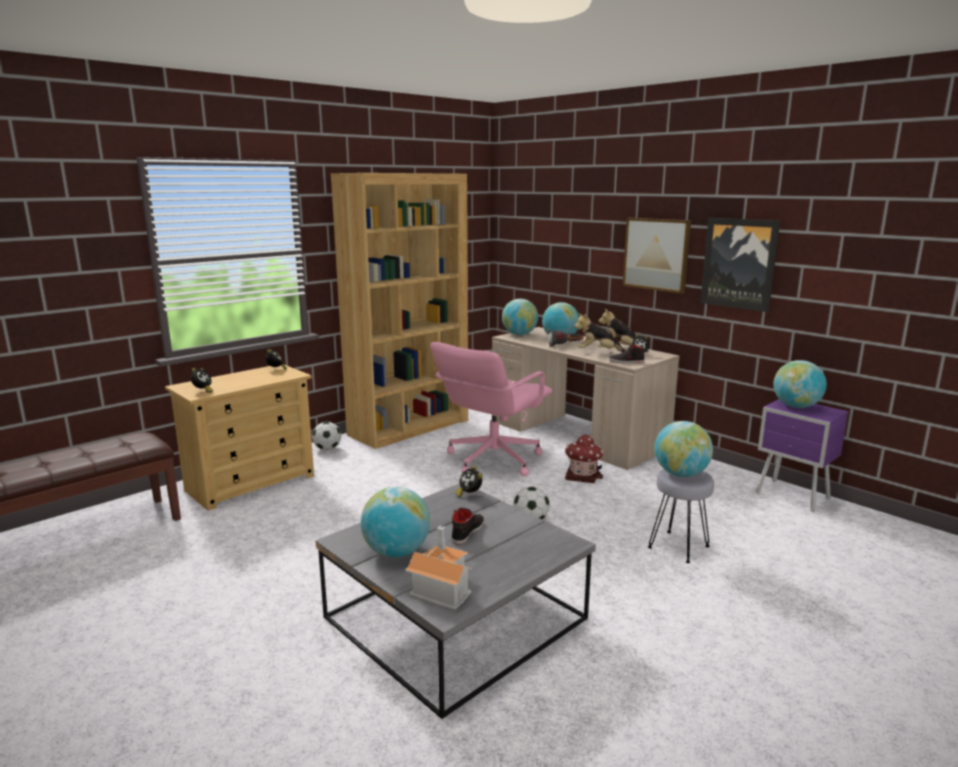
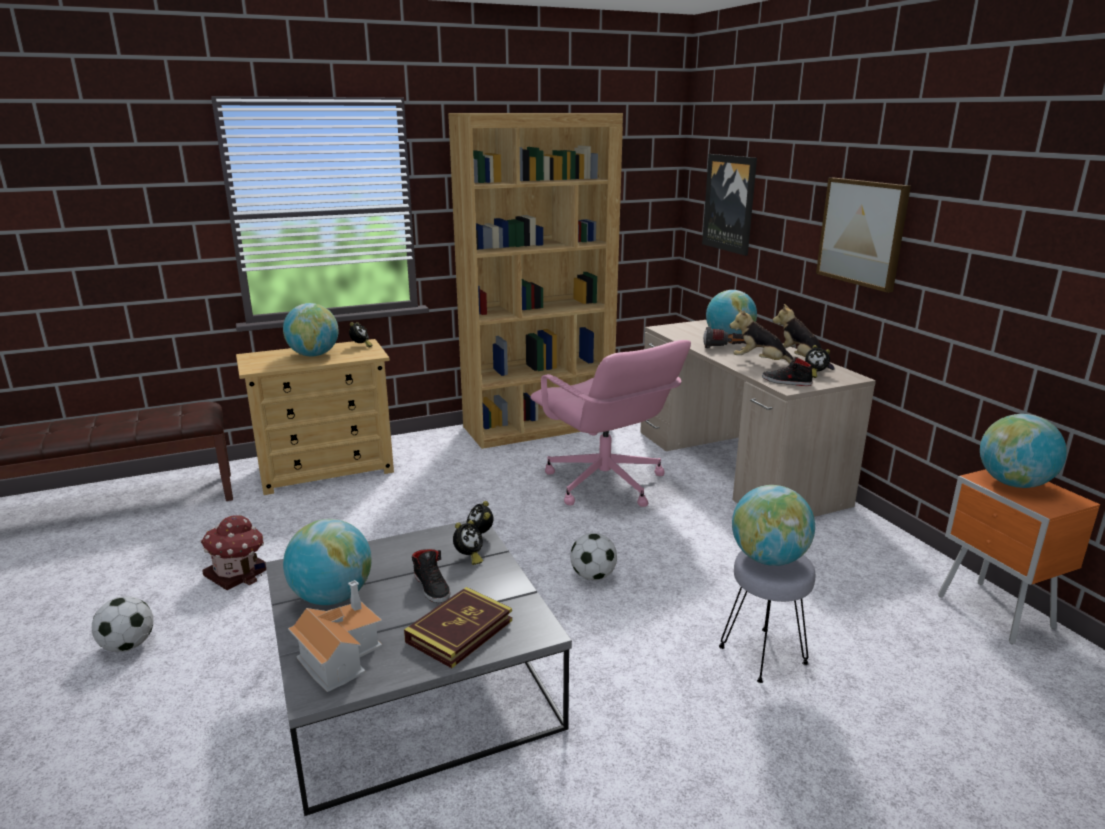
camera: 20 degrees right, 5 degrees up
(203, 391) = (262, 365): alarm clock -> alarm clock (468, 557)
(327, 449) = (431, 441): football -> football (129, 645)
(467, 532) = (432, 587): black shoe -> black shoe turned 105 degrees clockwise
(492, 460) = (604, 484): pink office chair -> pink office chair turned 90 degrees counterclockwise
(514, 554) = (459, 631): none -> book
(519, 334) = (682, 327): globe -> globe (314, 355)
(582, 475) = (704, 524): toy house -> toy house (238, 572)
(739, 263) = (969, 255): picture -> picture (730, 203)
(793, 497) = (995, 614): purple nightstand -> orange nightstand

